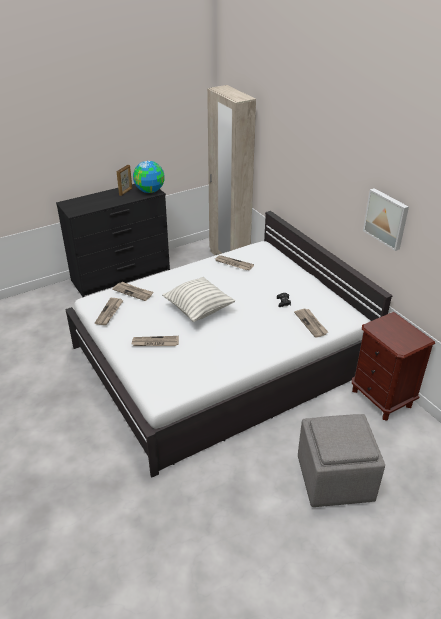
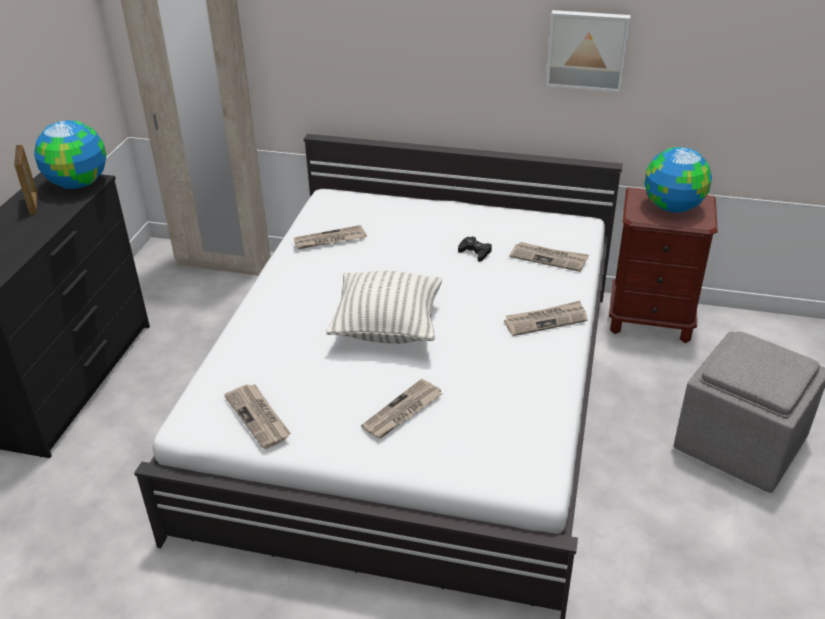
camera: 45 degrees left, 0 degrees up
(133, 292) = (246, 363): newspaper -> newspaper (546, 320)
(398, 333) = (672, 207): none -> globe

